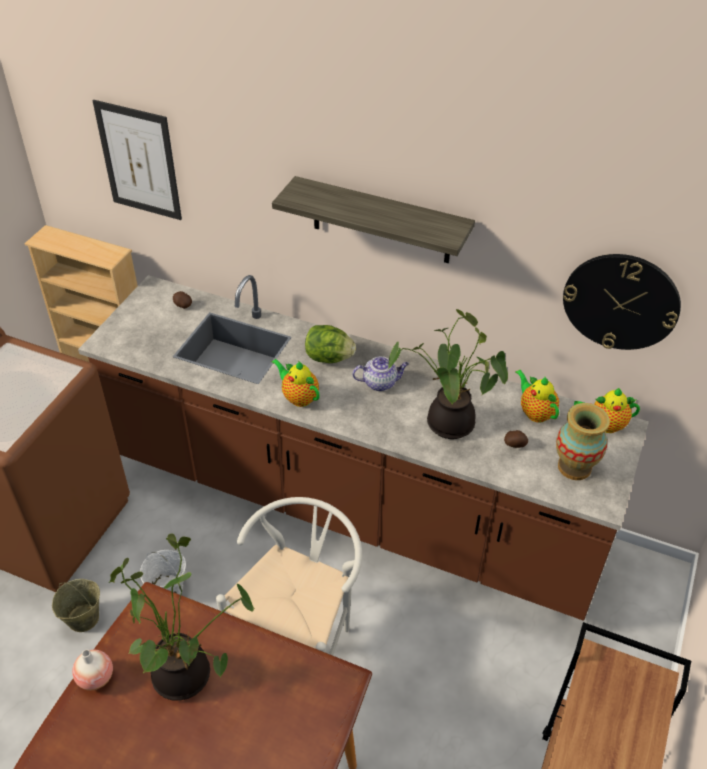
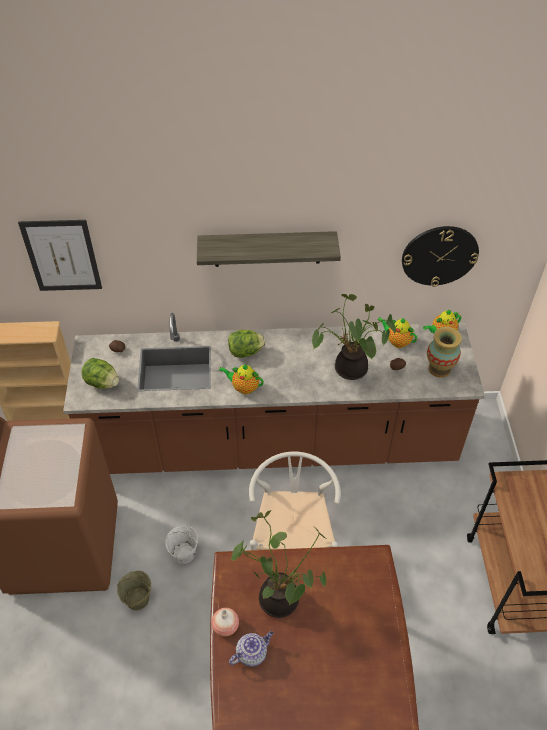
camera: 25 degrees left, 5 degrees up
(140, 334) = (102, 382): none -> lettuce
(380, 383) = (290, 357): teapot -> teapot (252, 653)

